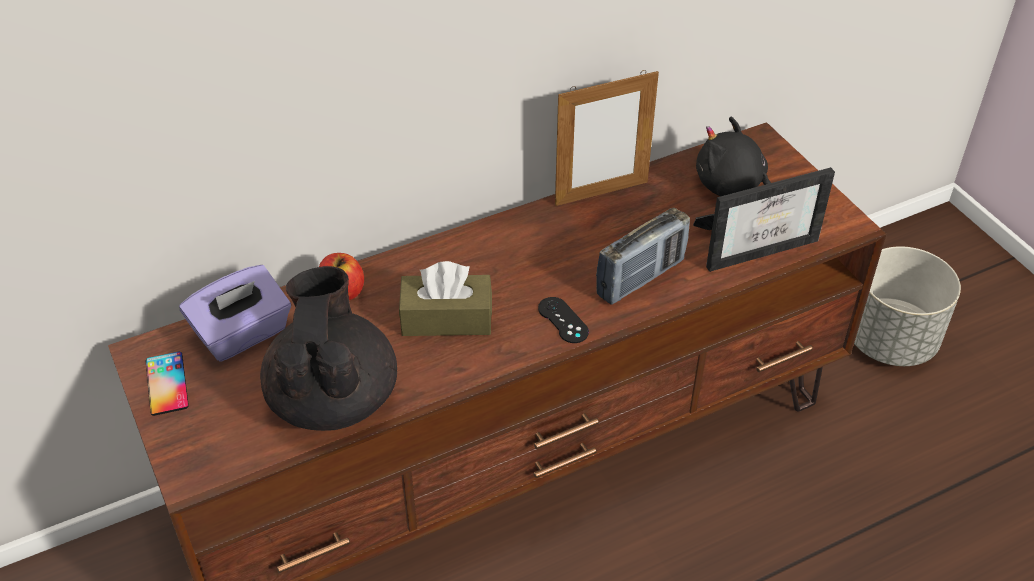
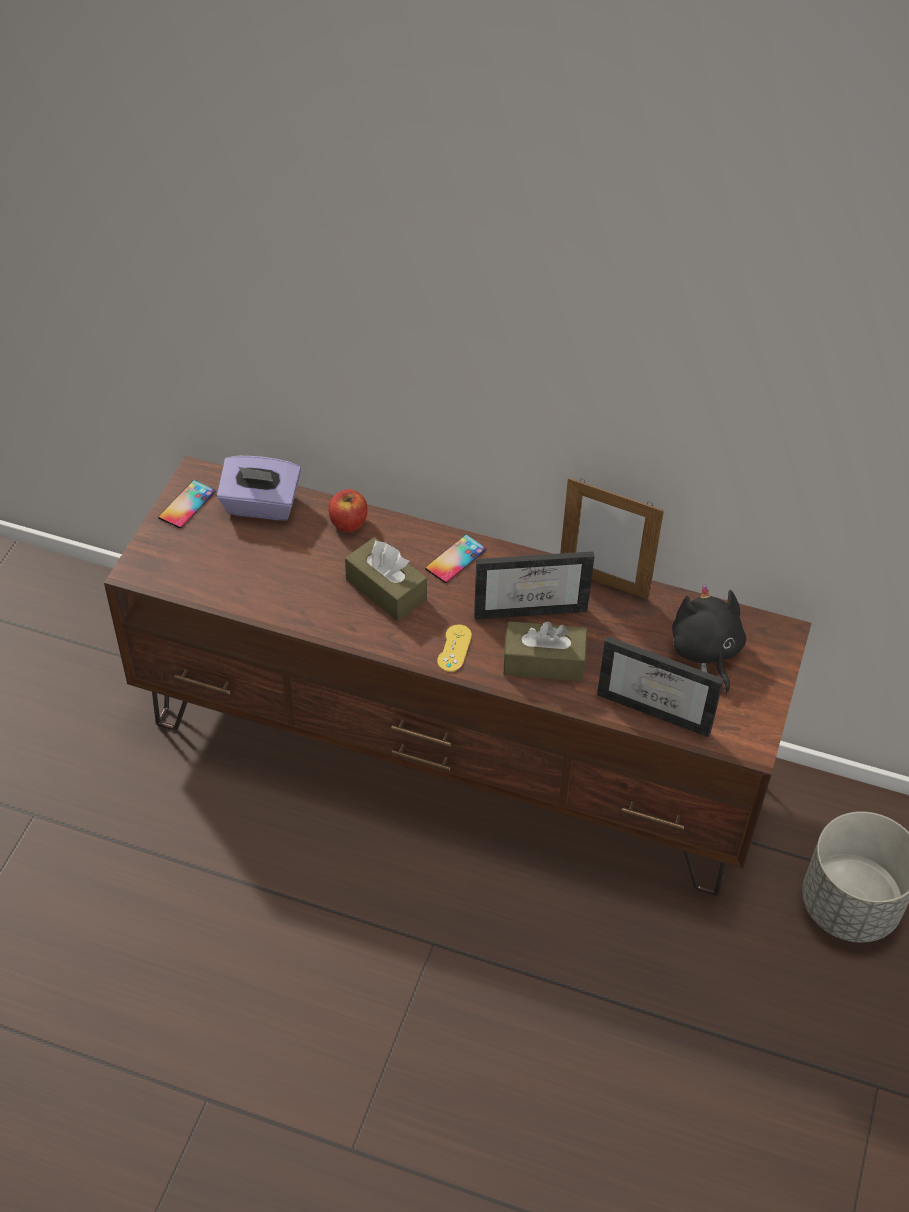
camera: 45 degrees right, 5 degrees up
(333, 397) = (261, 586): black teapot -> none
(470, 255) = (455, 559): none -> phone
(563, 320) = (454, 648): black game controller -> yellow game controller
(573, 245) = (531, 604): none -> picture frame
(640, 278) = (544, 662): radio -> brown tissue box

